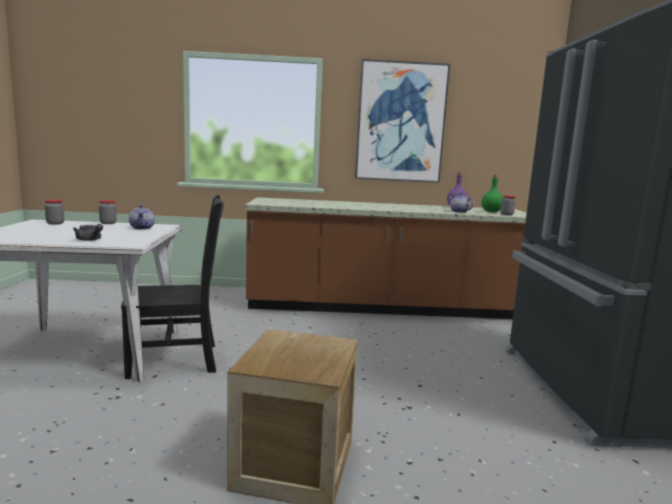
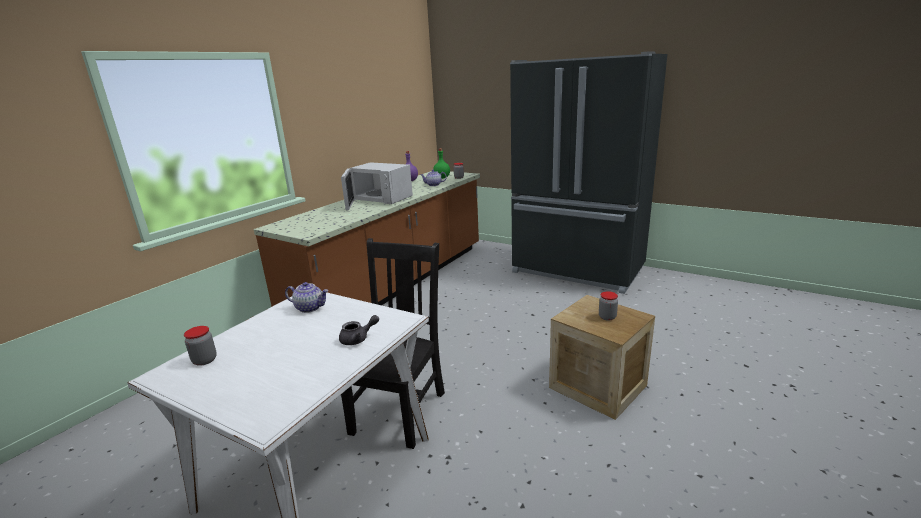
camera: 55 degrees left, 10 degrees up
(108, 223) = (249, 325): jar -> jar (607, 317)
(379, 206) = (379, 199): none -> white microwave
(400, 123) = (346, 113): picture -> none

